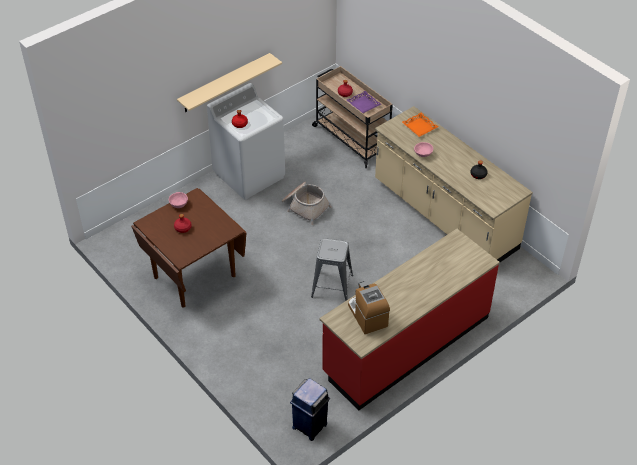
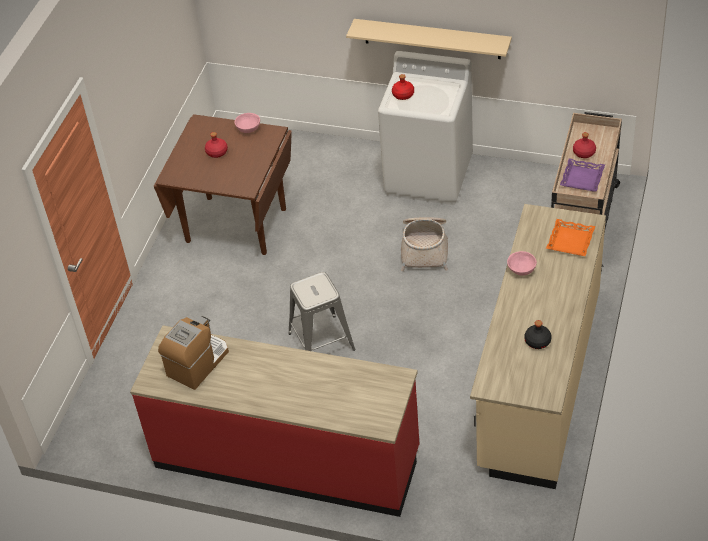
camera: 60 degrees right, 0 degrees up
(310, 425) = (103, 436): blue trash can -> none

